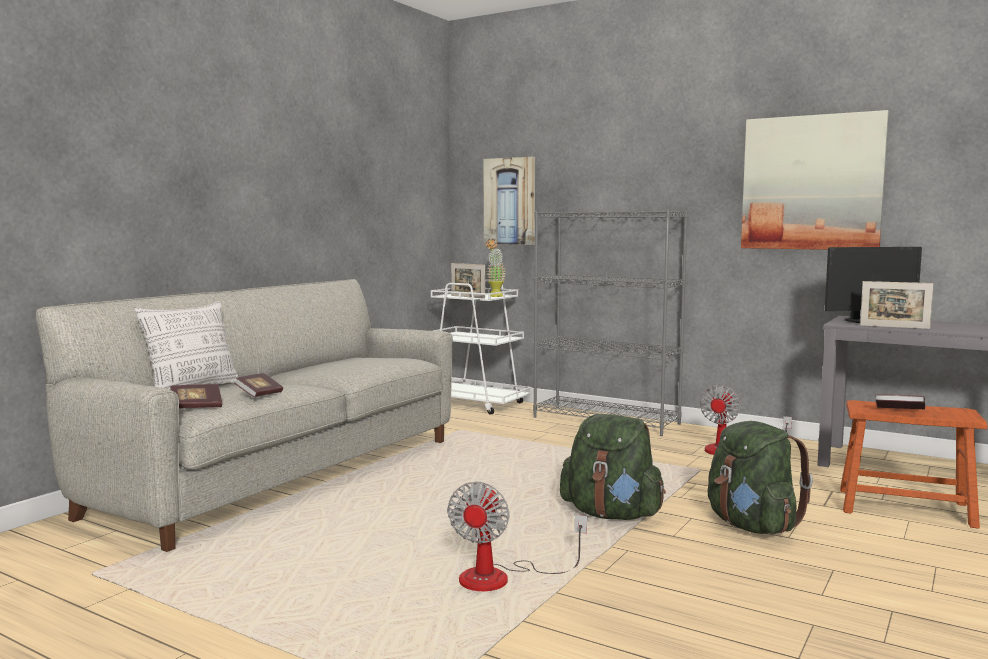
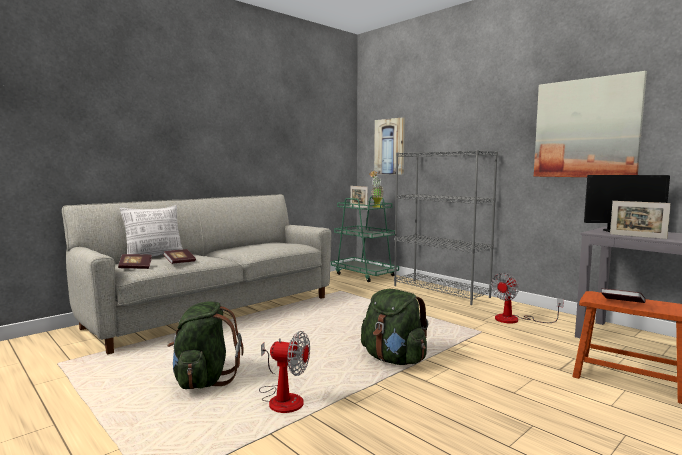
camera: 15 degrees right, 0 degrees up
(475, 404) = (364, 275): white cart -> green cart
(501, 578) = (282, 398): fan -> fan turned 105 degrees counterclockwise
(752, 526) = (490, 380): green backpack -> green backpack (204, 380)

